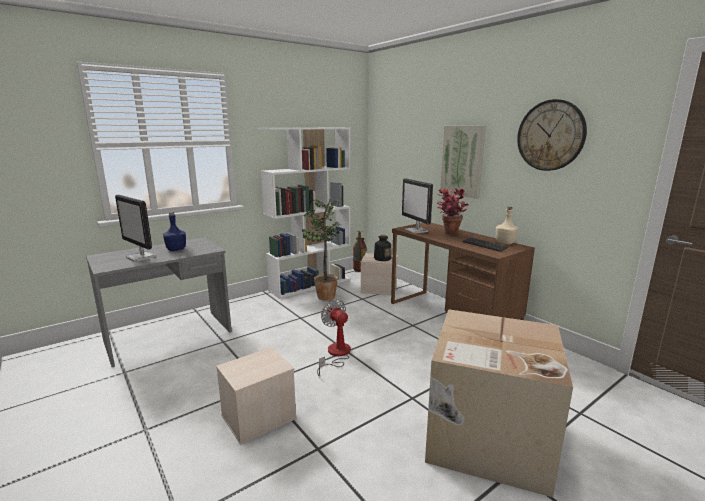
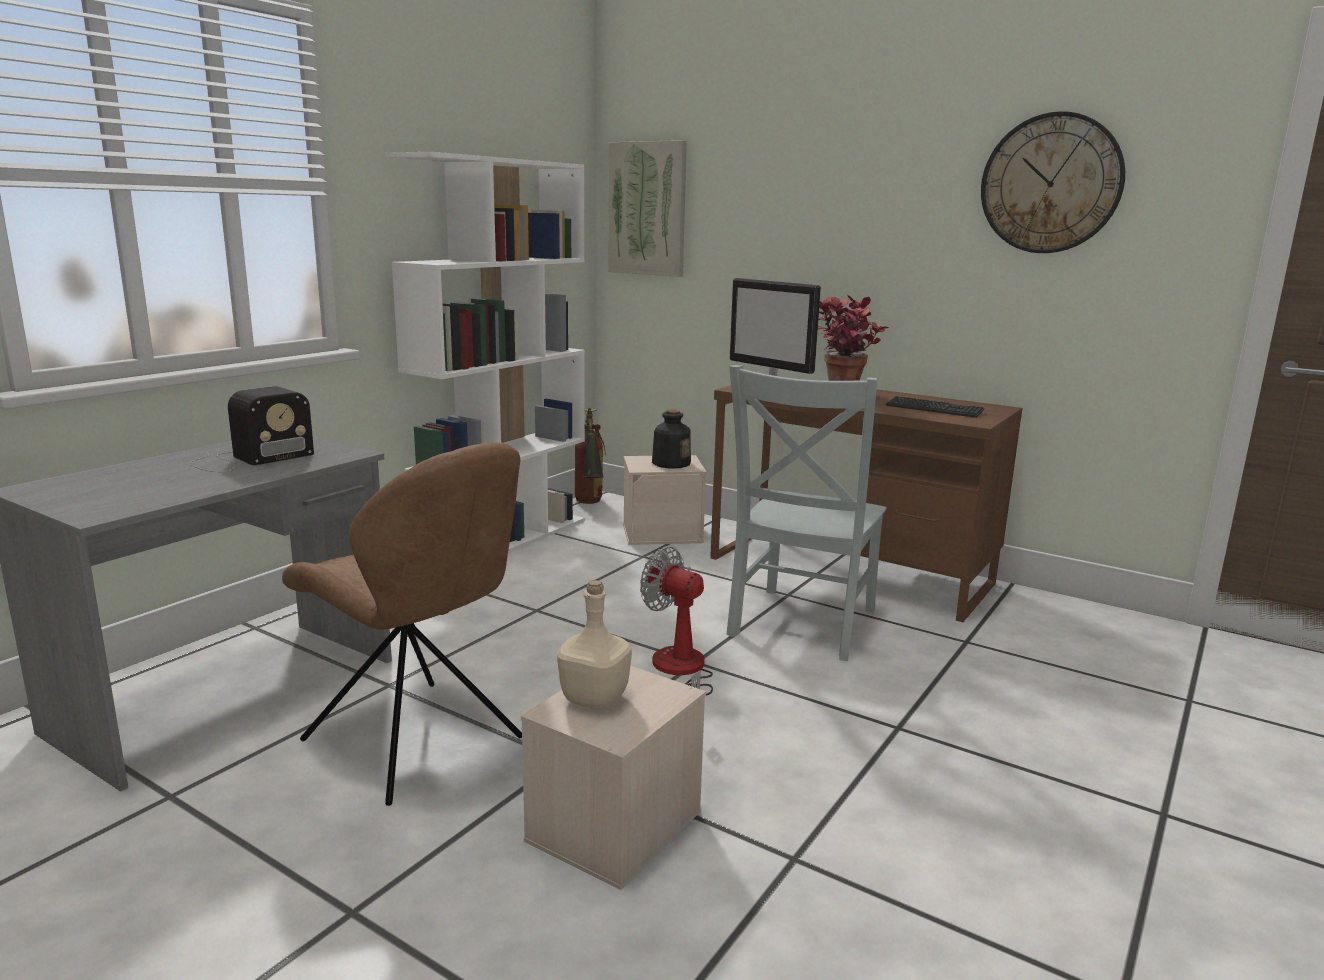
camera: 20 degrees left, 0 degrees up
(141, 257) = (172, 482): monitor -> none
(176, 249) = (248, 459): blue bottle -> radio
(215, 367) = (417, 743): none -> brown chair
(326, 298) = (561, 563): potted plant -> none
(406, 341) = (800, 625): none -> grey chair
(462, 161) = (850, 240): picture -> picture (648, 209)
(486, 438) = (1081, 771): cardboard box -> none
(506, 243) = (965, 403): beige bottle -> beige bottle (596, 699)

